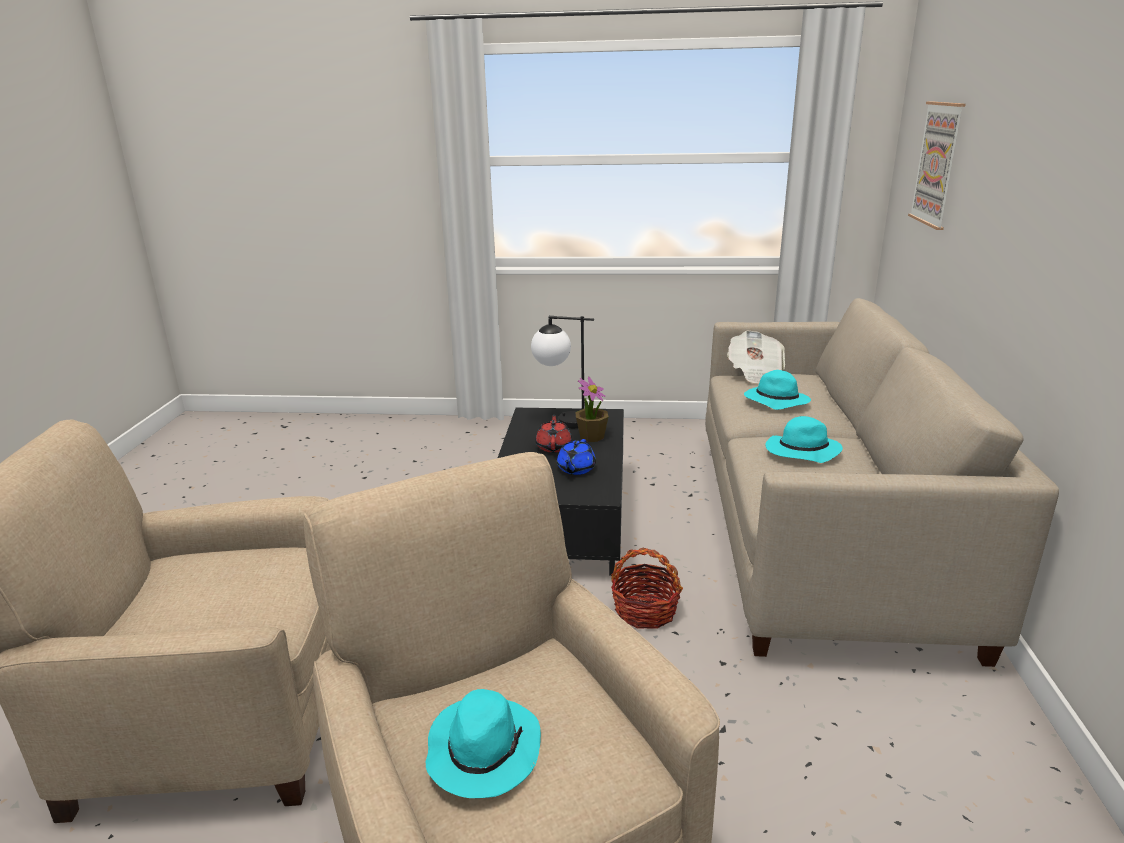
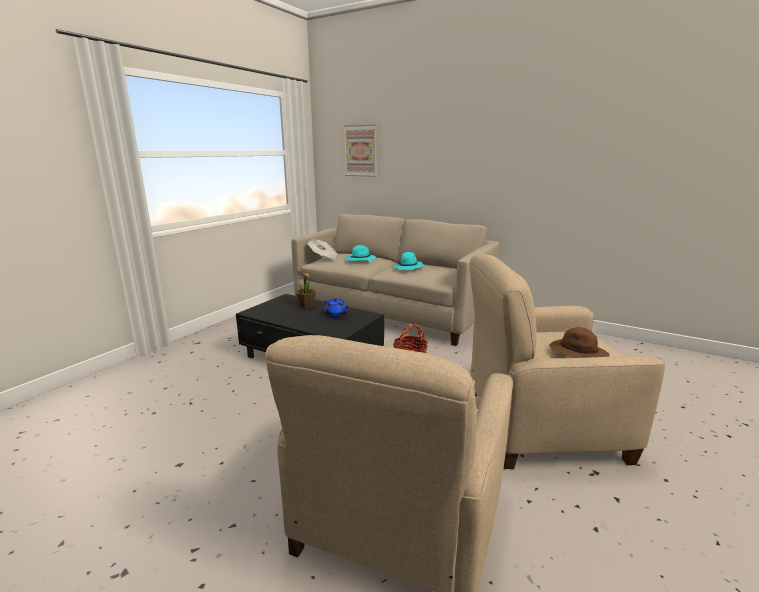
camera: 65 degrees left, 5 degrees down
(483, 749) = (576, 353): turquoise hat -> brown hat
(554, 446) = (303, 314): red teapot -> none
(561, 421) = (275, 307): table lamp -> none

